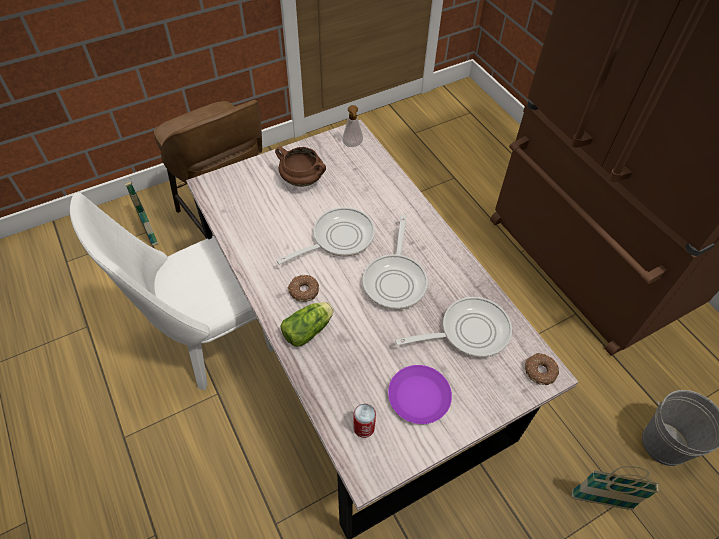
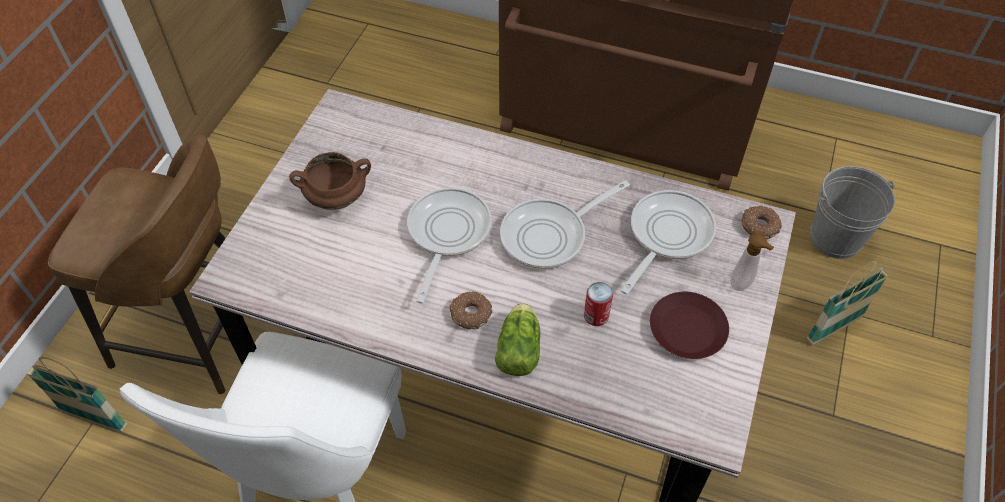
camera: 40 degrees left, 0 degrees up
(352, 145) = (352, 123): soap dispenser -> soap dispenser (743, 284)
(364, 427) = (670, 397): can -> can (596, 316)
(395, 280) = (550, 235): frying pan -> frying pan turned 90 degrees clockwise
(418, 396) = (686, 329): purple plate -> brown plate

